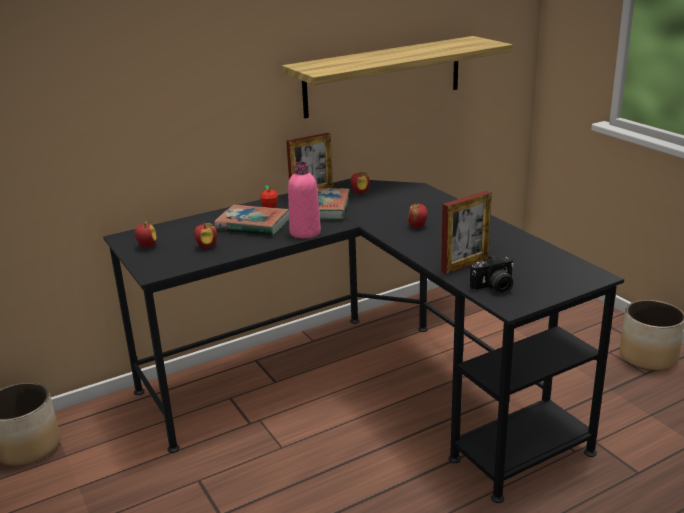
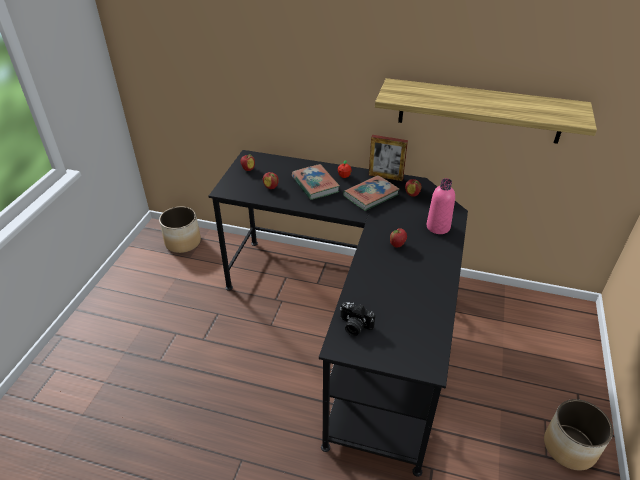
camera: 45 degrees right, 15 degrees up
(305, 232) = (330, 208): pink bottle -> pink bottle (438, 227)
(465, 264) = (370, 296): picture frame -> none

